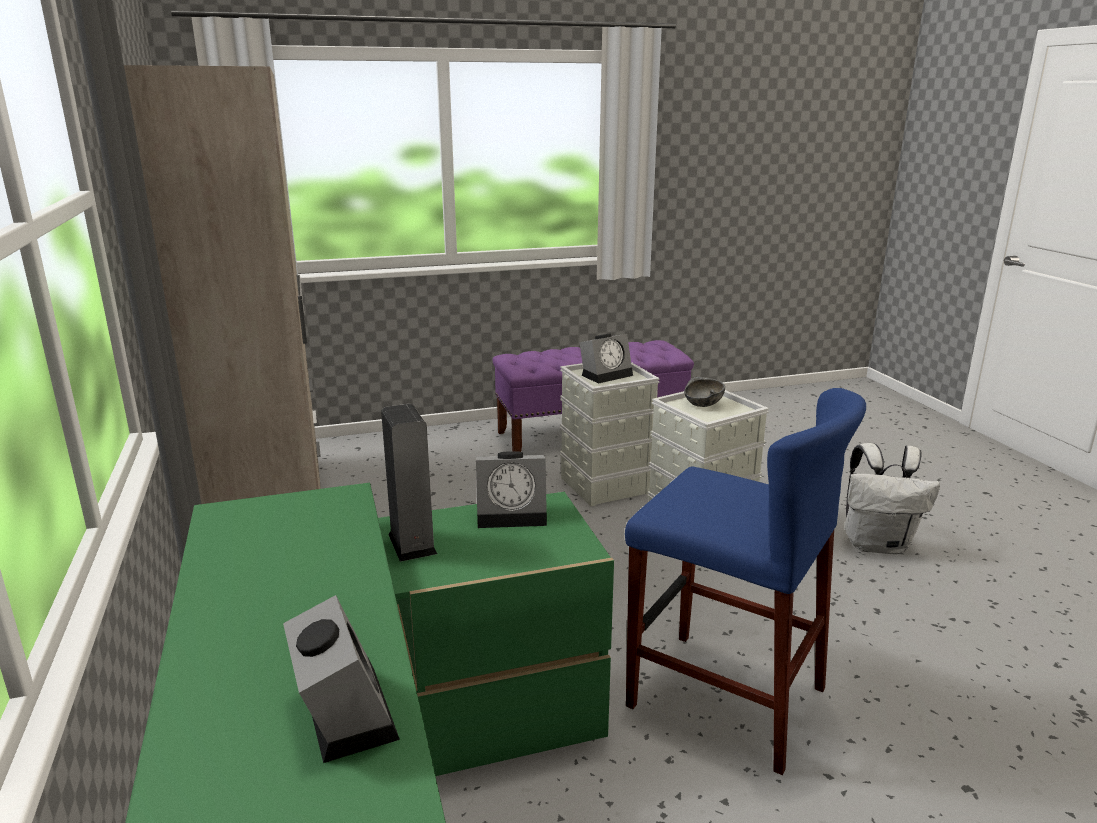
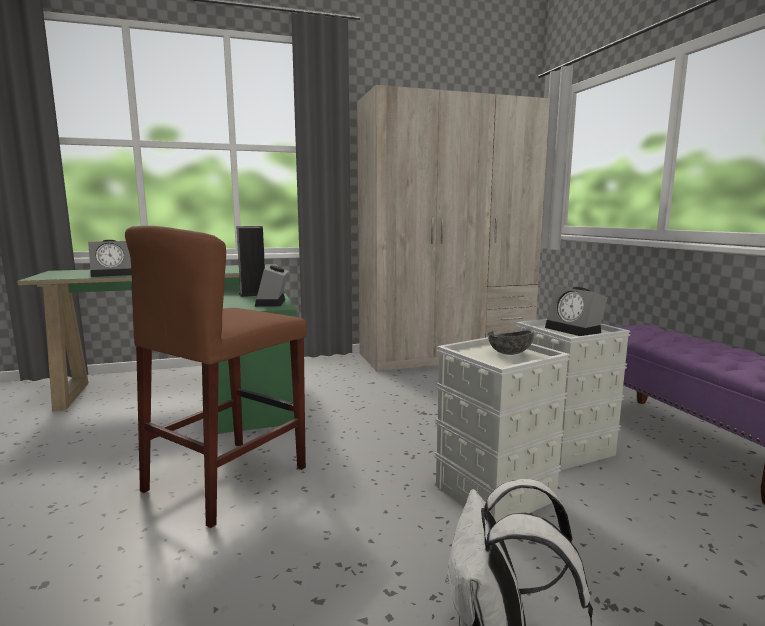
camera: 90 degrees right, 10 degrees down
(725, 697) = (227, 478): blue stool -> brown stool

